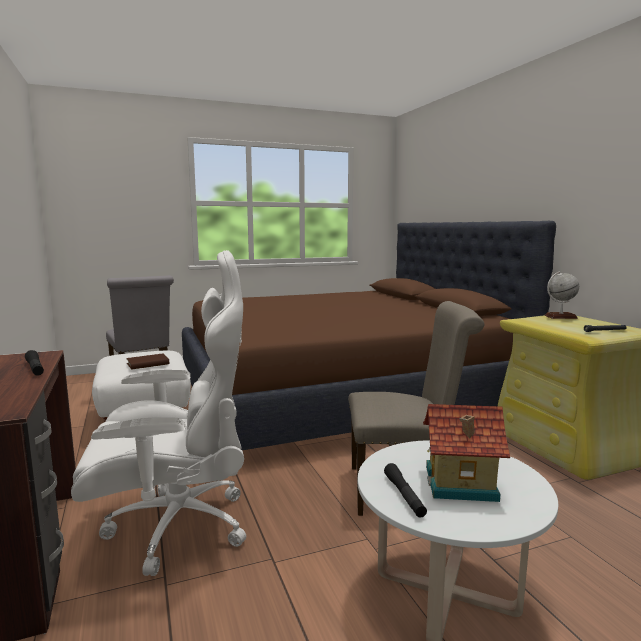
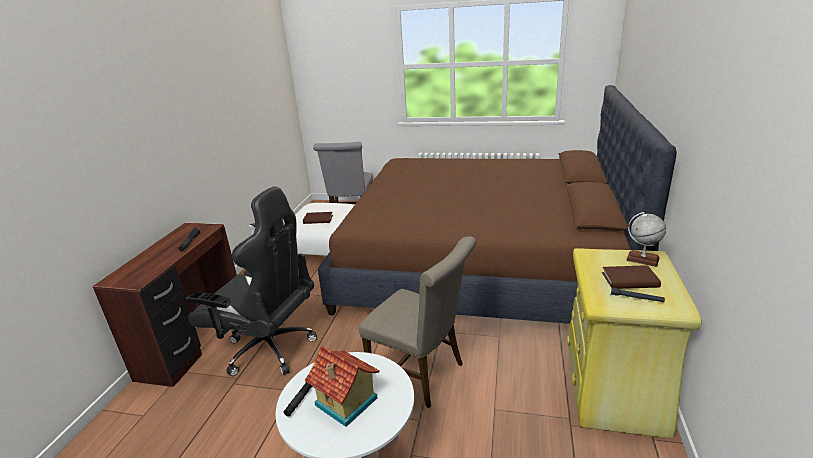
camera: 35 degrees right, 15 degrees up
(170, 528) = (265, 348): white office chair -> black office chair
(579, 325) = (630, 280): none -> brown book

